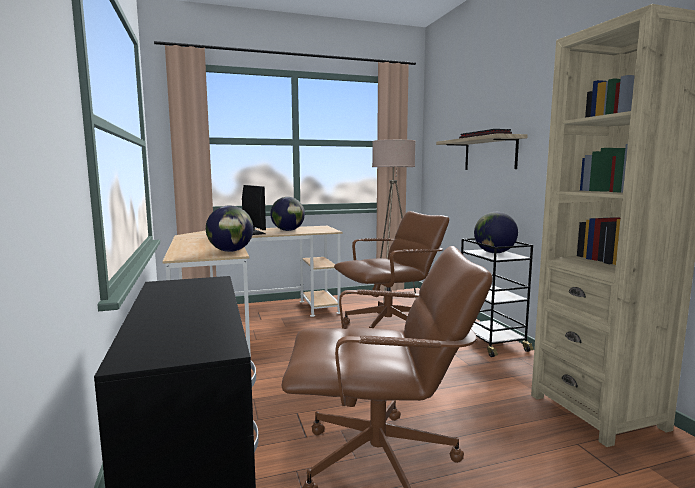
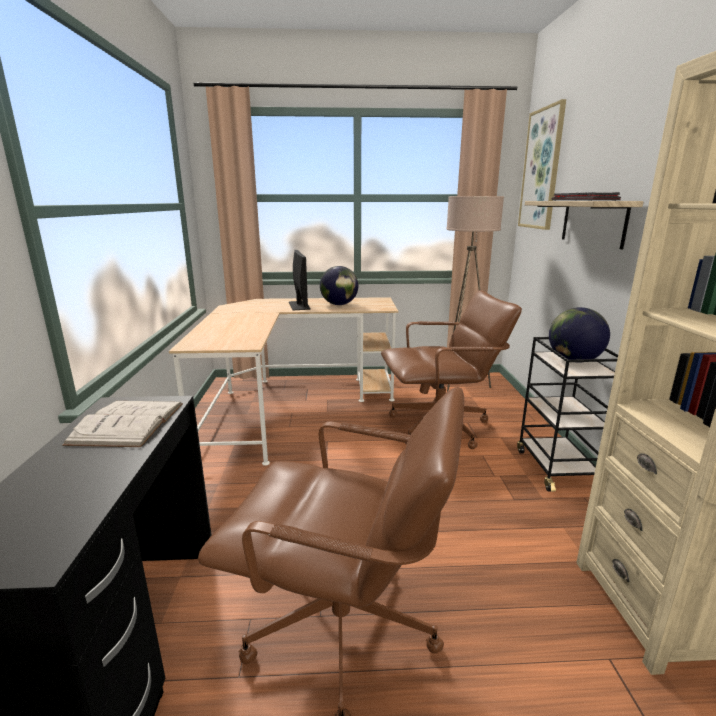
camera: 15 degrees right, 10 degrees up
(193, 291) = (128, 423): none -> white book
(231, 251) = (249, 339): globe -> none
(440, 121) = (542, 169): none -> picture

